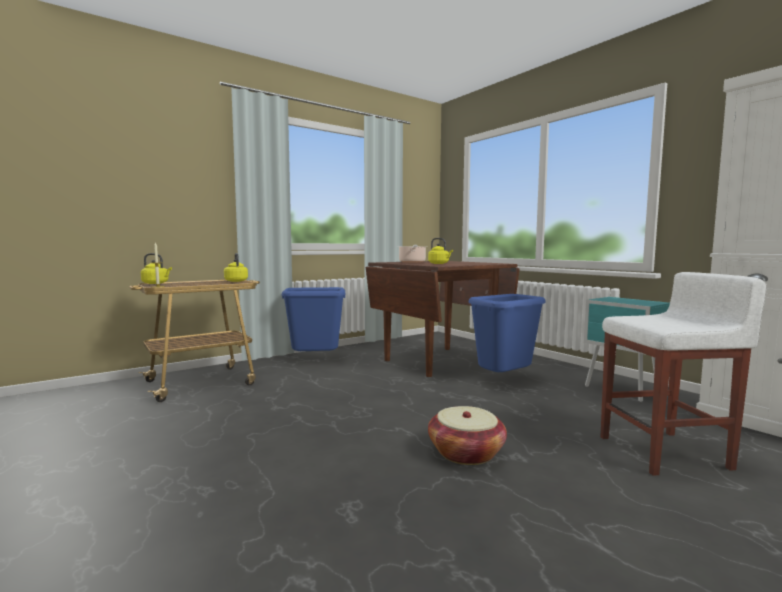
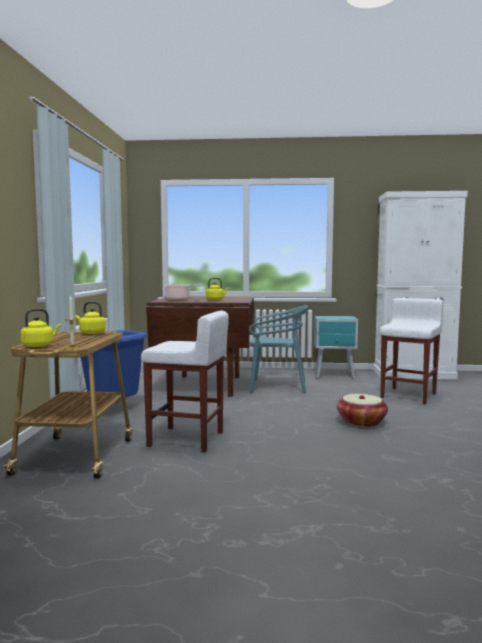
camera: 50 degrees left, 0 degrees up
(278, 399) = (187, 439): none -> white stool
(504, 381) = (277, 386): blue trash can -> turquoise chair

